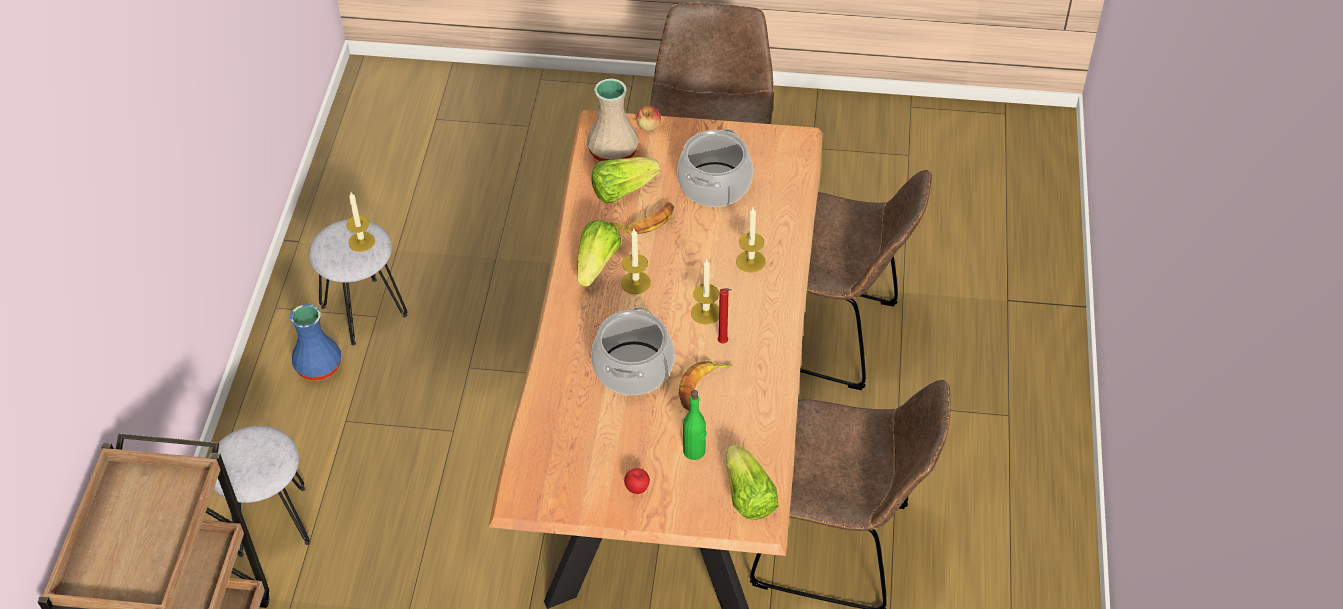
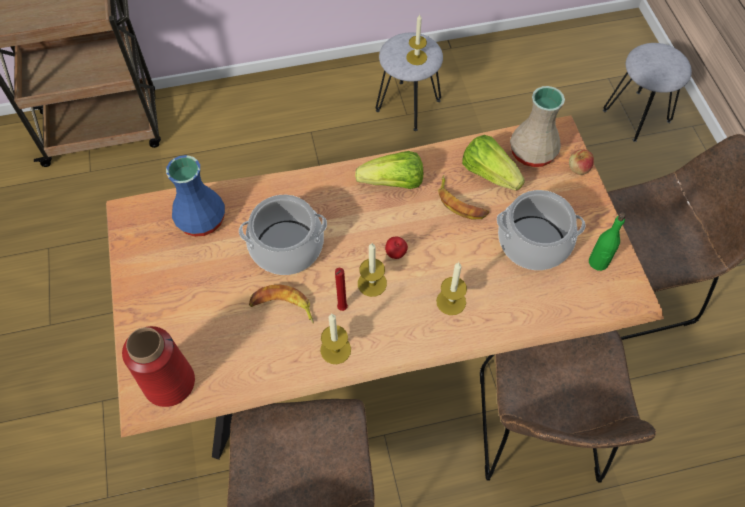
camera: 70 degrees right, 10 degrees up
(272, 520) = (218, 124): grey stool -> grey stool (637, 115)
(319, 367) = (350, 100): blue vase -> blue vase (201, 220)
(635, 282) = (385, 218): candle -> candle (335, 350)
(637, 489) = (157, 291): apple -> apple (396, 254)
(694, 451) = (209, 323): green bottle -> green bottle (598, 262)
(748, 496) = (169, 383): lettuce -> red vase

